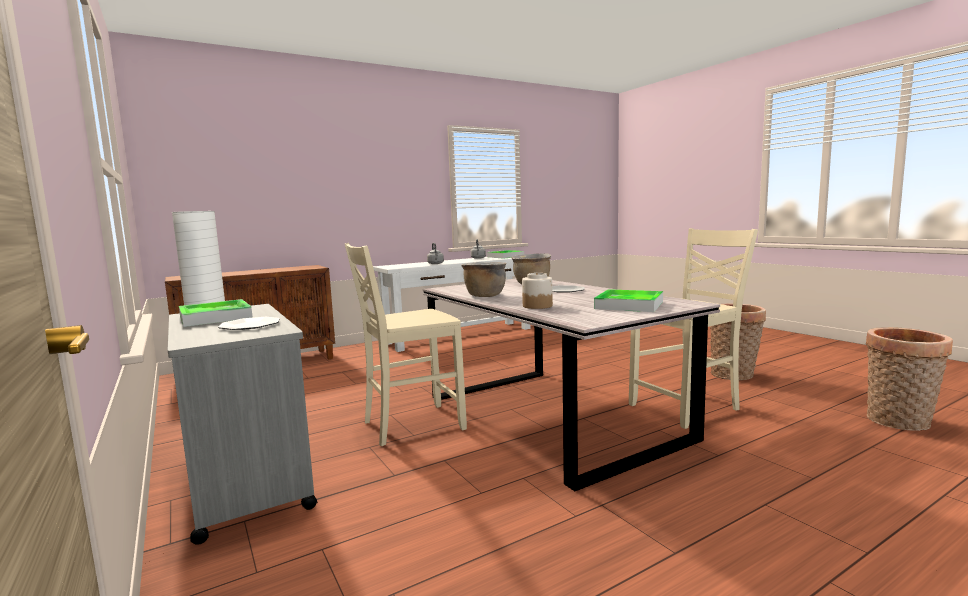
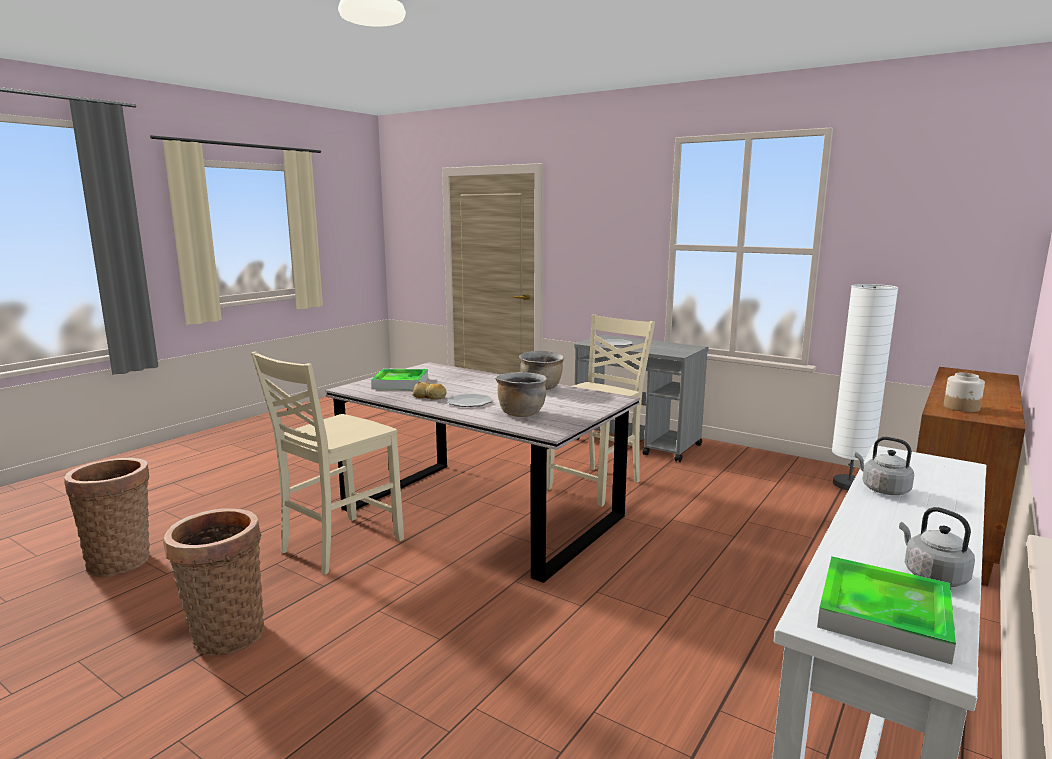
camera: 155 degrees right, 5 degrees up
(215, 317) = (662, 346): tray -> none
(537, 306) = (475, 378): jar -> jar (961, 408)
(598, 294) = (429, 397): none -> bread

